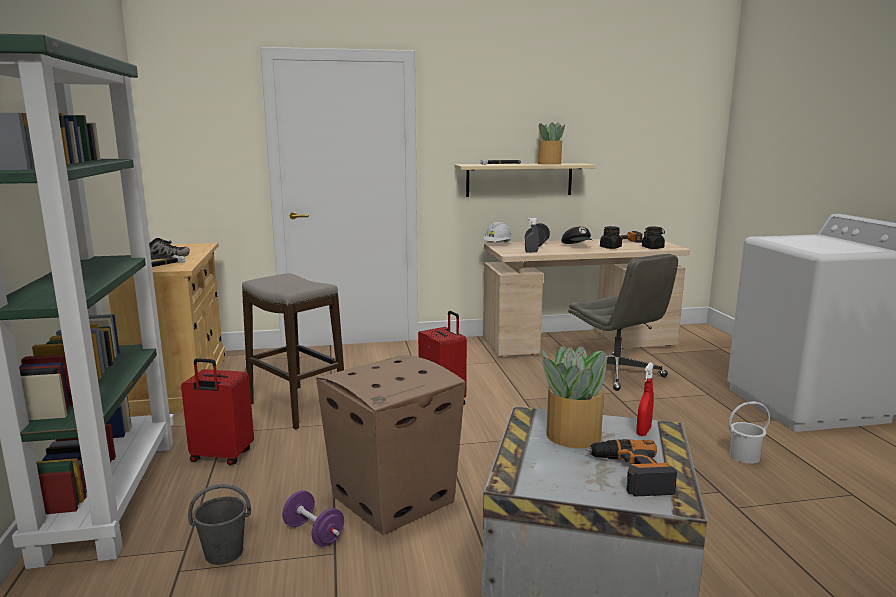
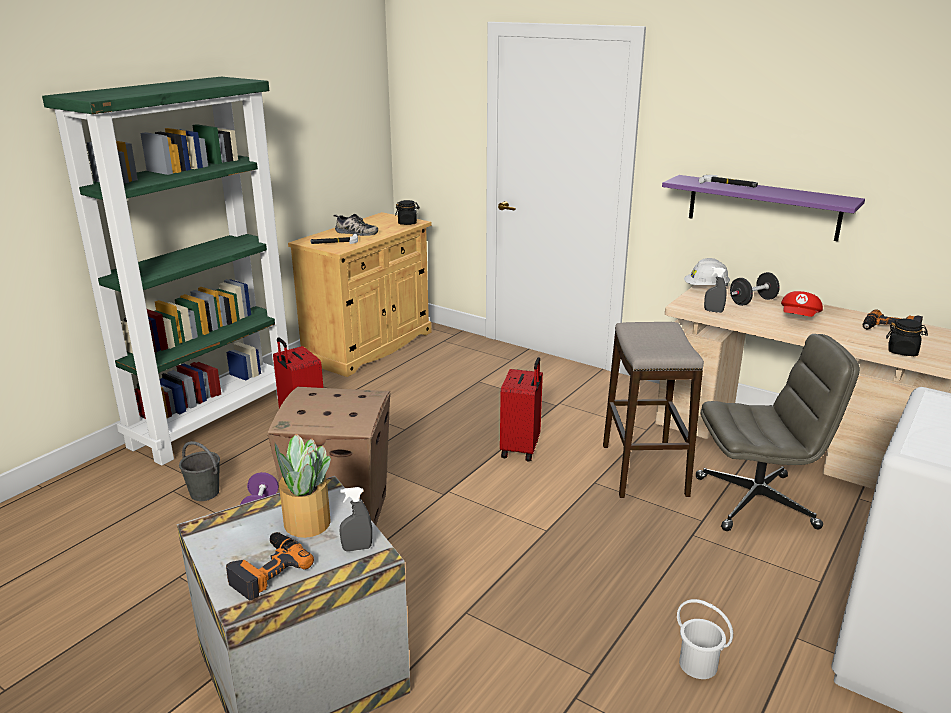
camera: 45 degrees right, 10 degrees up
(297, 407) = (406, 402): stool -> stool (644, 470)
(519, 179) = (763, 207): beige shelf -> purple shelf
(549, 163) = (796, 194): potted plant -> none
(577, 246) = (799, 318): black cap -> red cap
(610, 247) = (839, 333): black jar -> black jar (407, 223)
(617, 373) = (757, 502): grey office chair -> grey office chair turned 105 degrees counterclockwise
(643, 431) = (357, 548): red spray bottle -> grey spray bottle

